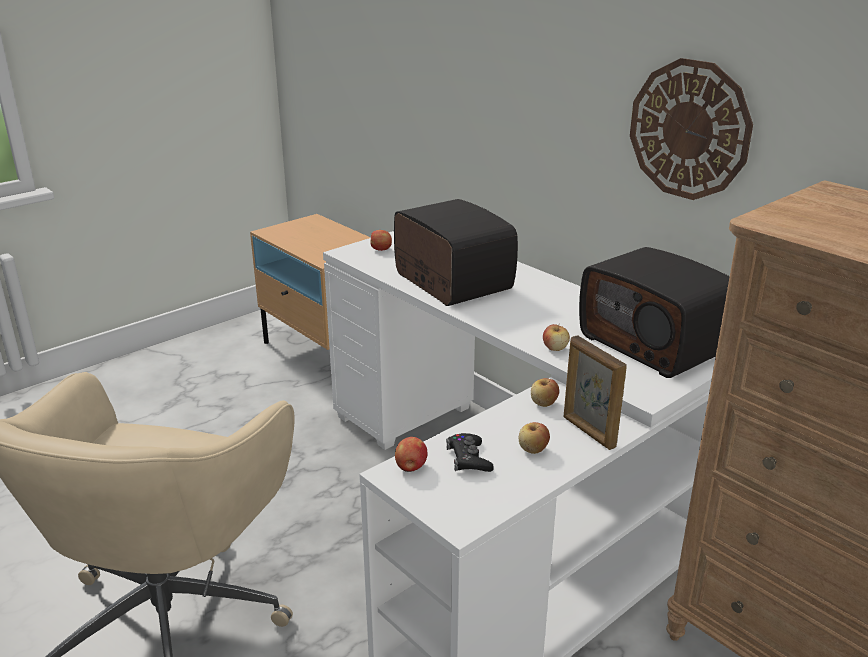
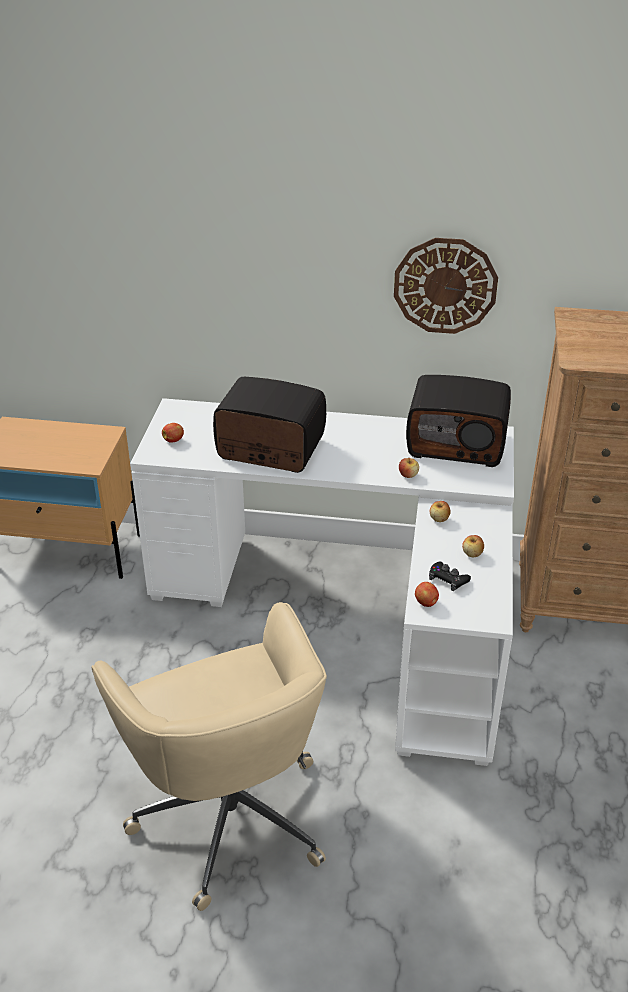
camera: 40 degrees left, 10 degrees up
(588, 432) = (485, 526): picture frame -> none

